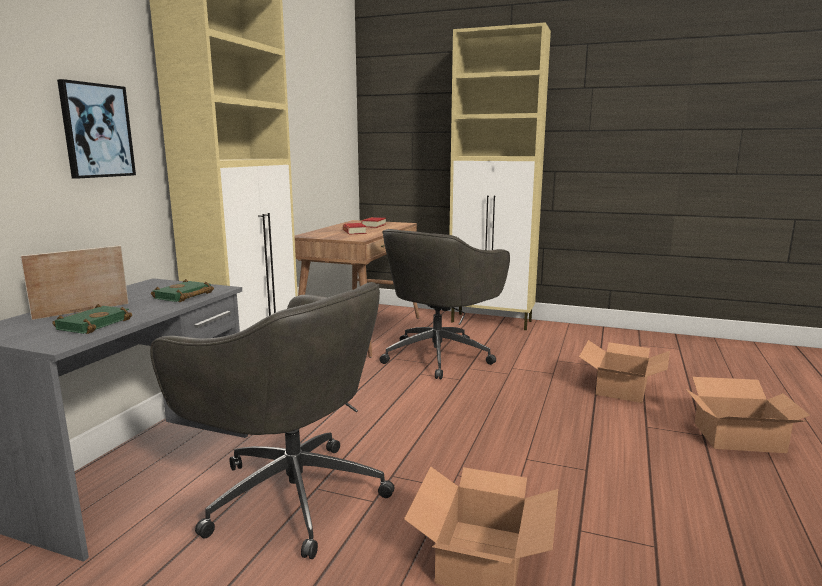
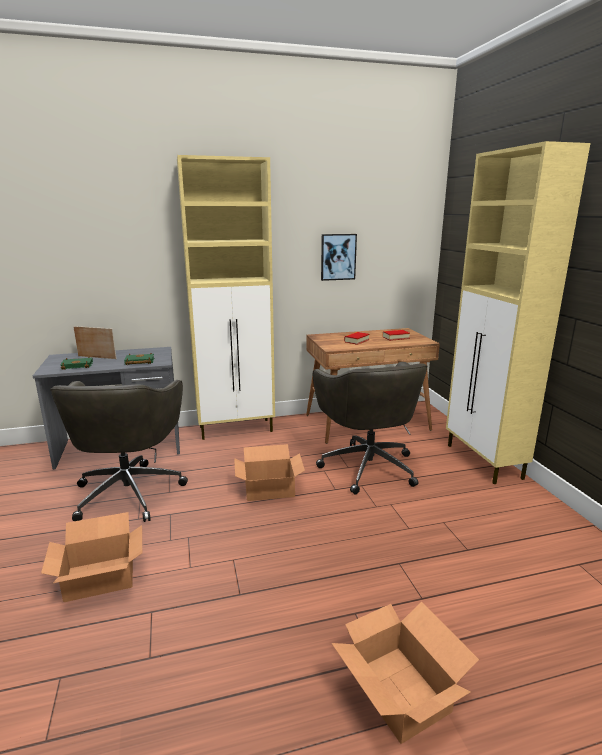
camera: 55 degrees right, 5 degrees up
(96, 131) = (139, 262): picture -> picture (338, 257)
(439, 356) = (367, 466): grey office chair -> grey office chair turned 105 degrees counterclockwise
(622, 388) = (429, 578): cardboard box -> cardboard box (270, 489)

